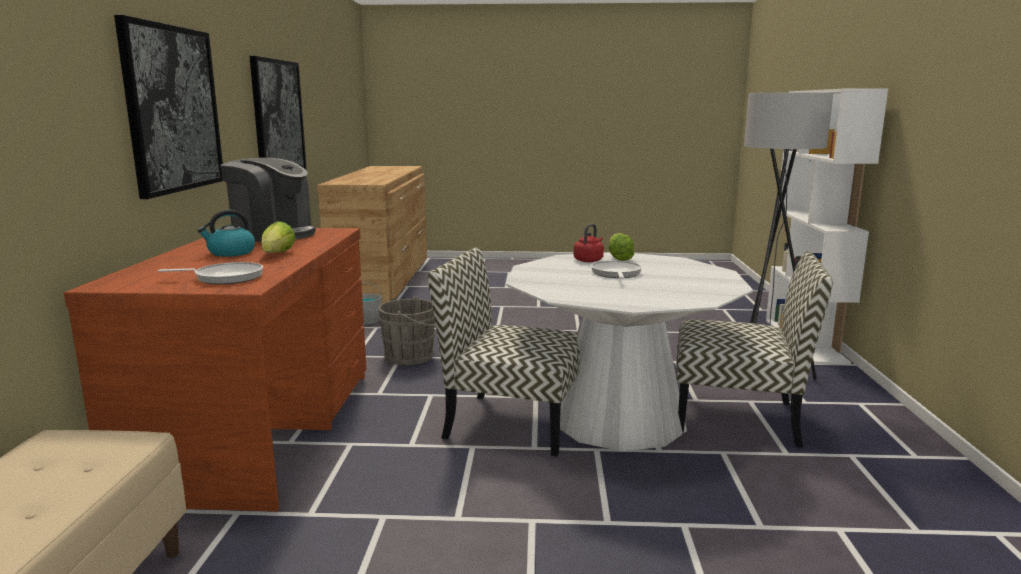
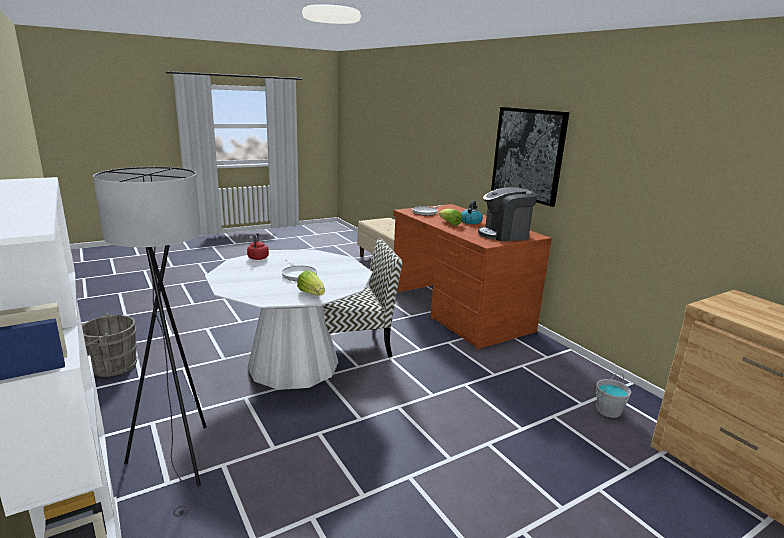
camera: 145 degrees right, 5 degrees up
(278, 119) = (672, 191): picture -> none
(412, 357) = (486, 377): grey bucket -> grey bucket (110, 366)
(589, 260) = (330, 286): red kettle -> red kettle (257, 258)
(738, 417) = (211, 388): chair -> none

